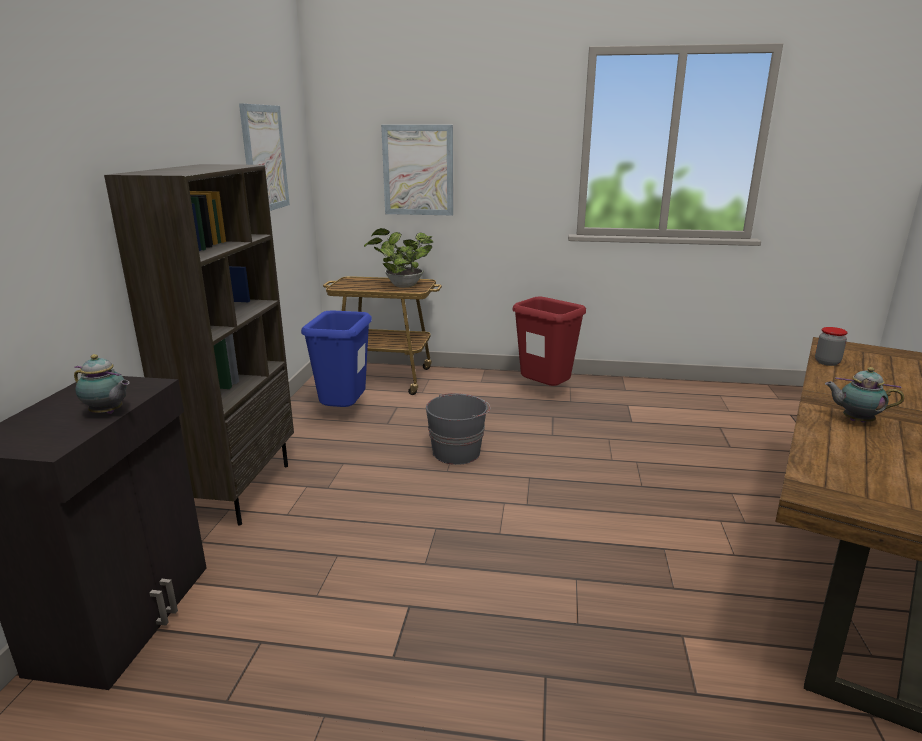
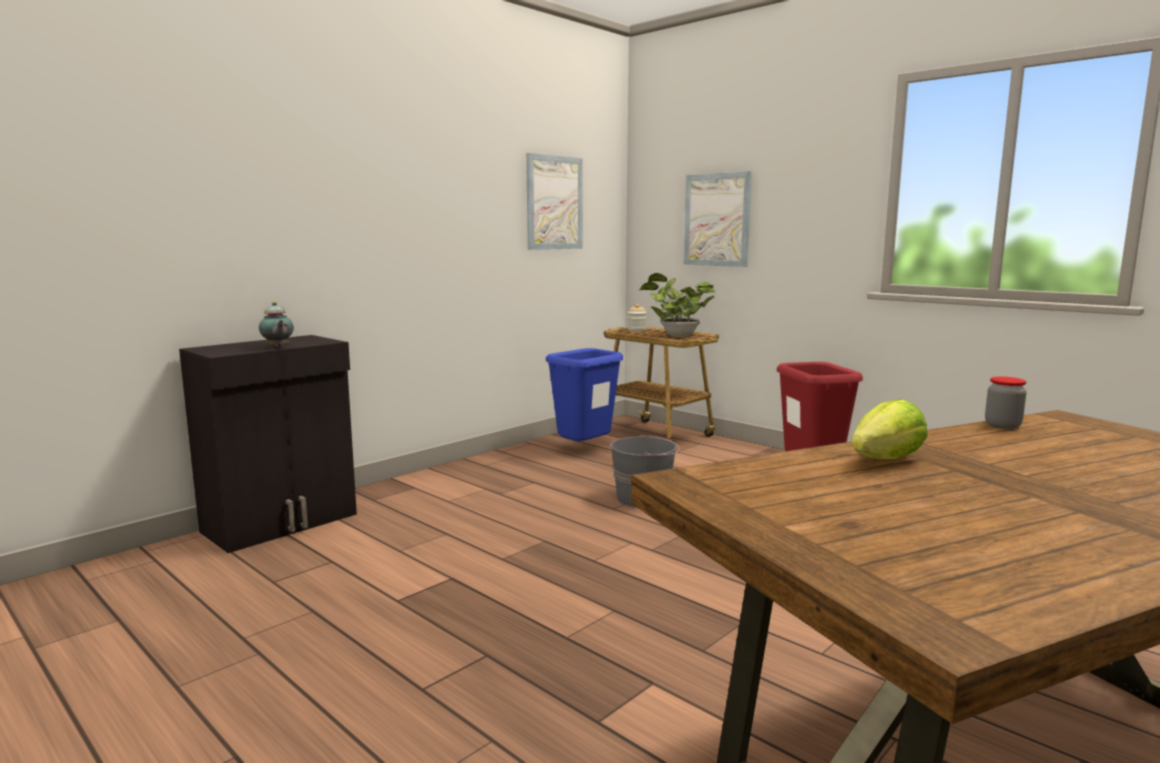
camera: 35 degrees right, 10 degrees down
(240, 490) = (437, 479): brown bookcase -> none
(351, 282) = (636, 330): none -> jar
(854, 420) = (885, 459): teapot -> lettuce

